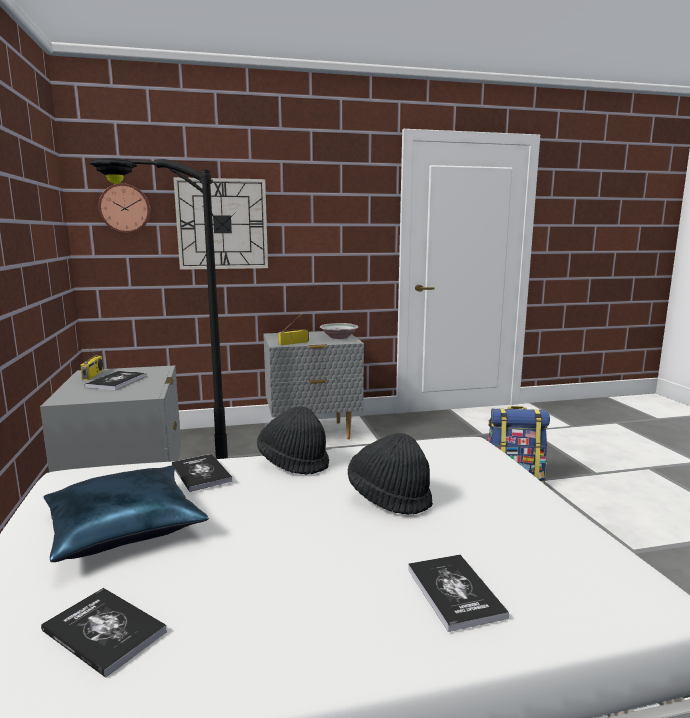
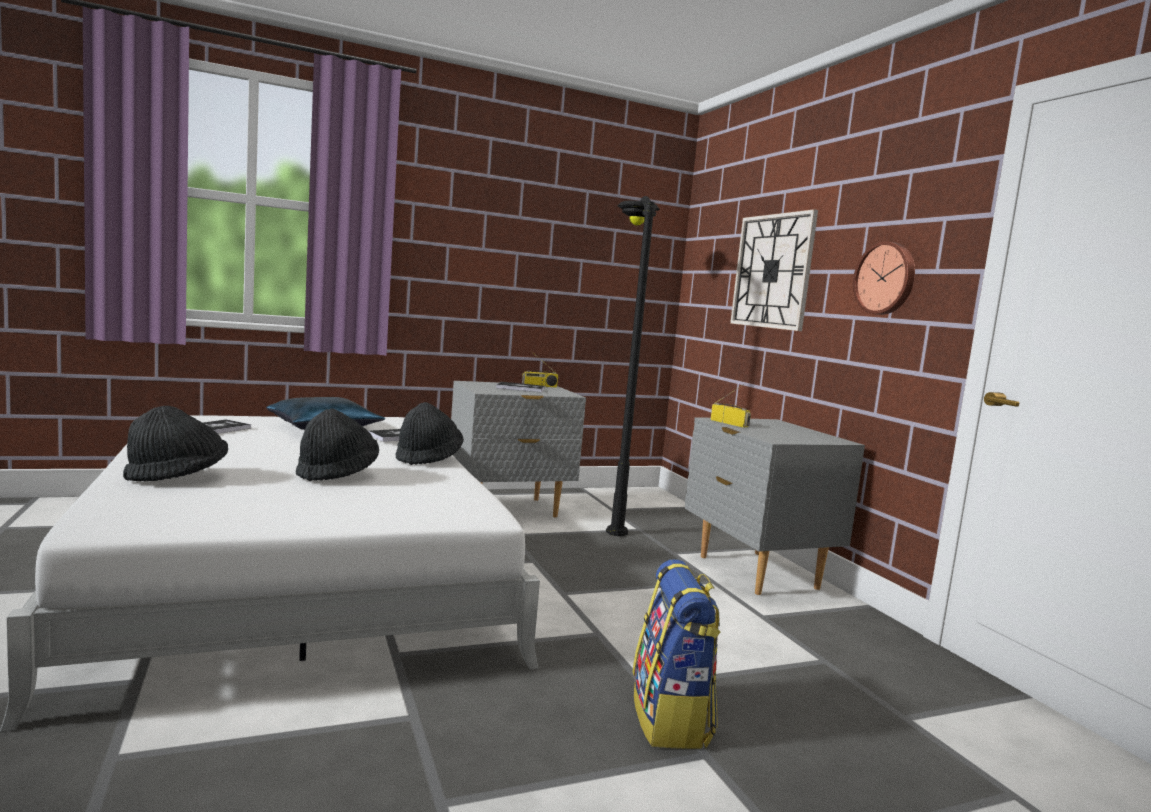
camera: 80 degrees right, 5 degrees down
(125, 208) = (712, 255): wall clock -> wall clock (886, 278)
(339, 337) = (798, 438): bowl -> none
(454, 592) = (177, 477): book -> black hat

